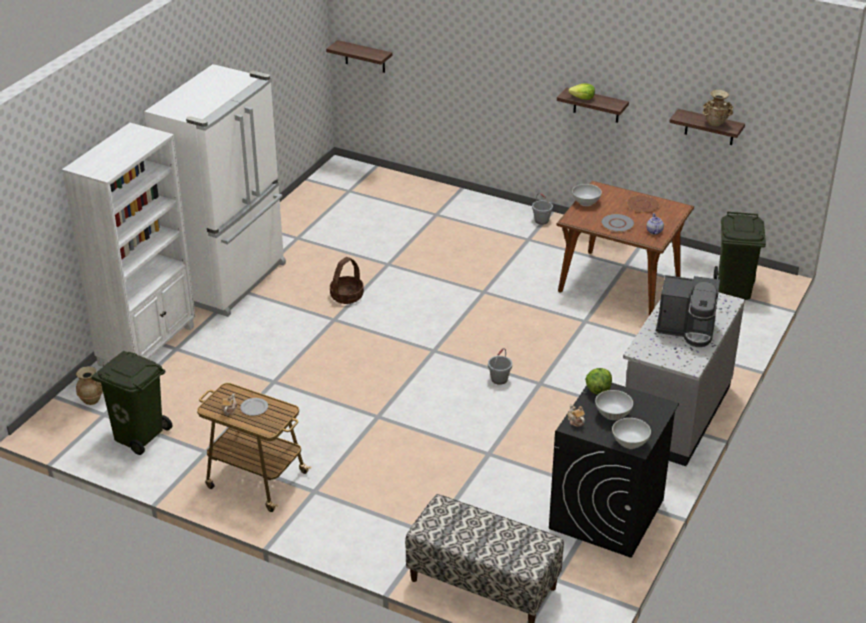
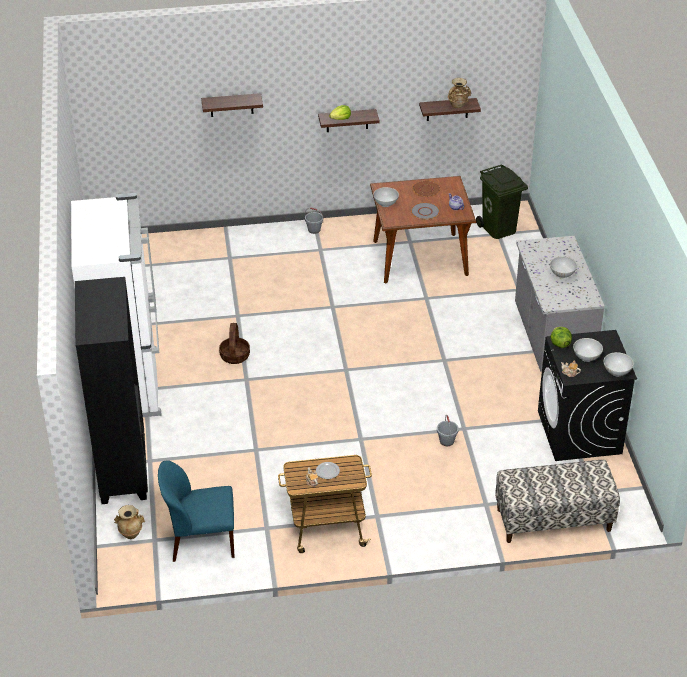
camera: 35 degrees left, 5 degrees up
(139, 435) = (201, 541): green trash can -> blue chair
(148, 345) = (123, 468): white bookcase -> black bookcase
(365, 57) = (115, 142): shelf -> shelf (231, 105)
(499, 379) = (414, 370): grey bucket -> grey bucket (446, 441)
(687, 329) = (562, 274): coffee machine -> white bowl

